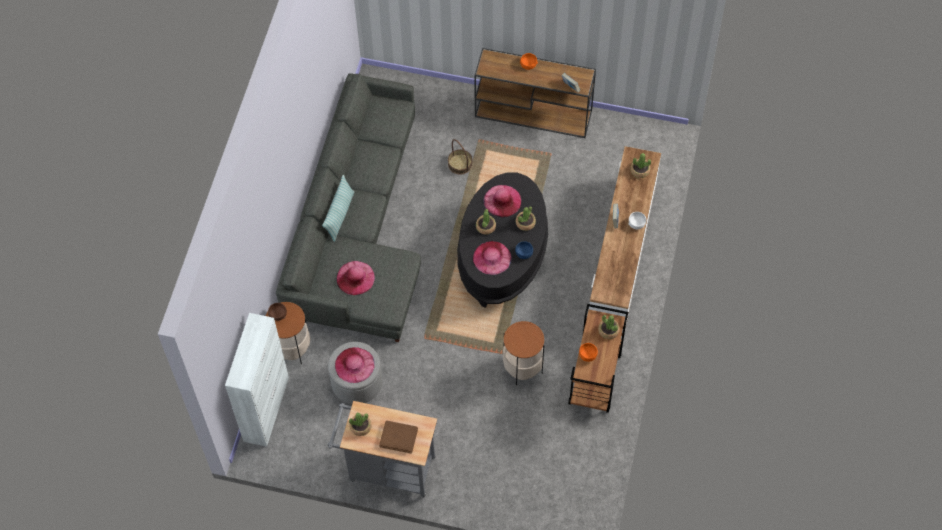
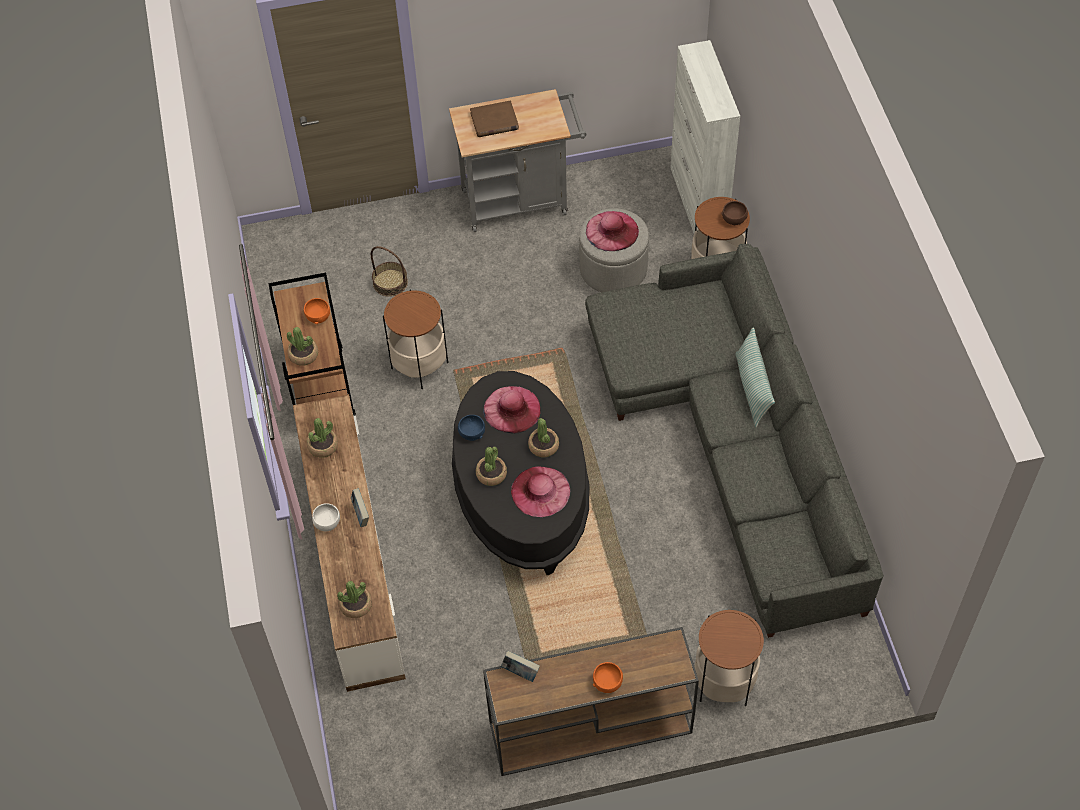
camera: 155 degrees right, 5 degrees down
(355, 278) = (677, 320): pink hat -> none
(360, 426) = (544, 115): potted plant -> potted plant (323, 446)
(450, 106) = (723, 682): none -> side table
(460, 164) = (654, 596): basket -> basket (390, 283)

